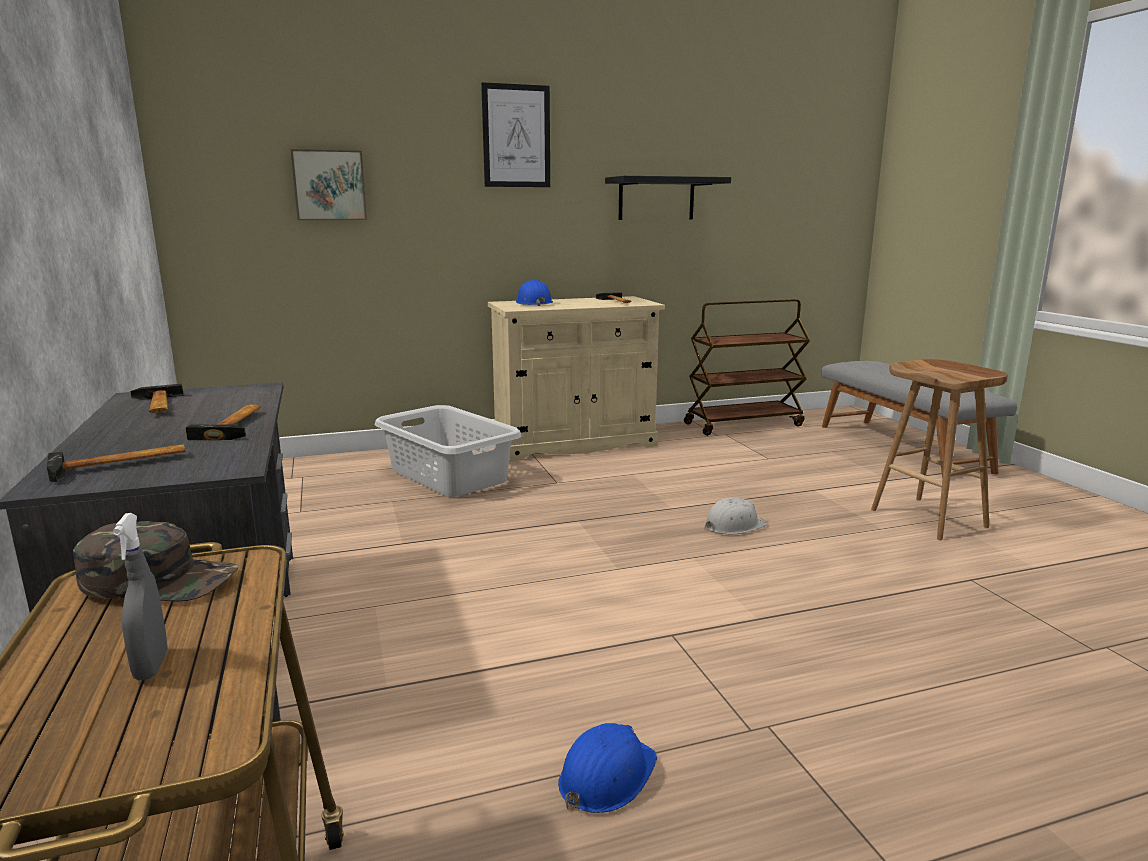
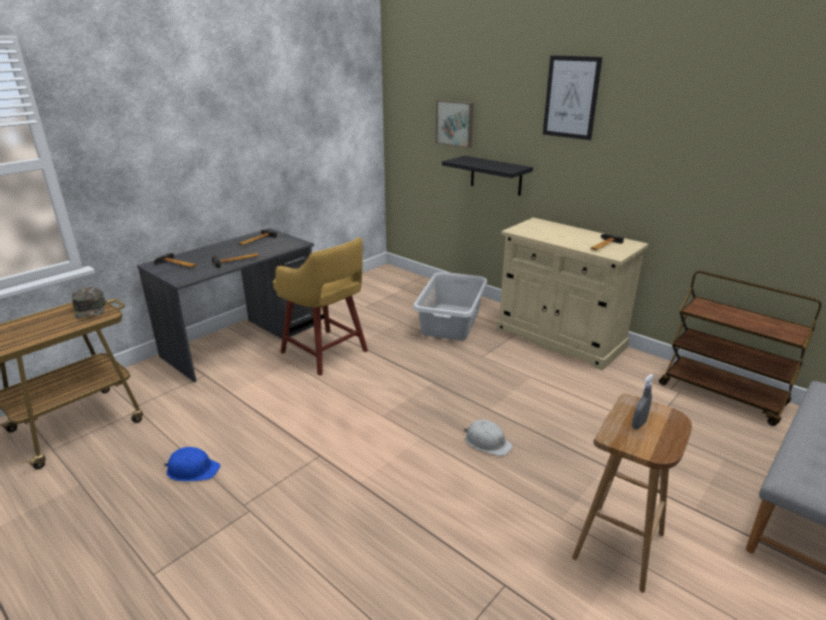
camera: 60 degrees right, 10 degrees up
(151, 666) = (38, 329): grey spray bottle -> grey spray bottle (638, 425)
(391, 570) = (326, 353): none -> yellow stool
(533, 303) = (548, 228): blue hard hat -> none
(656, 199) = (688, 162): black shelf -> black shelf (496, 176)

